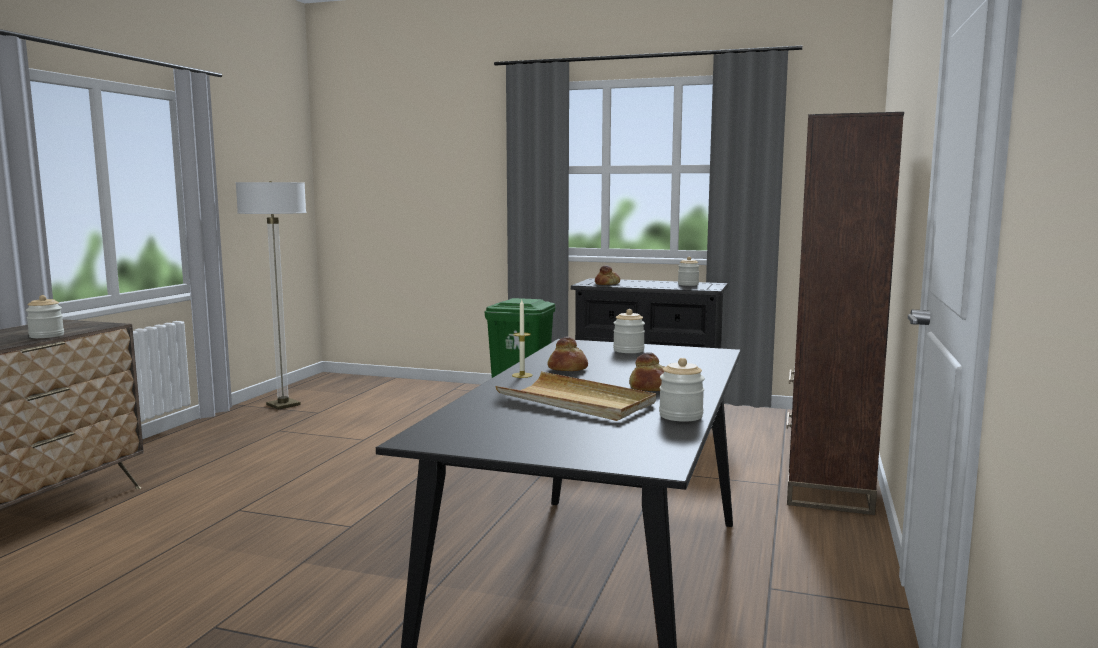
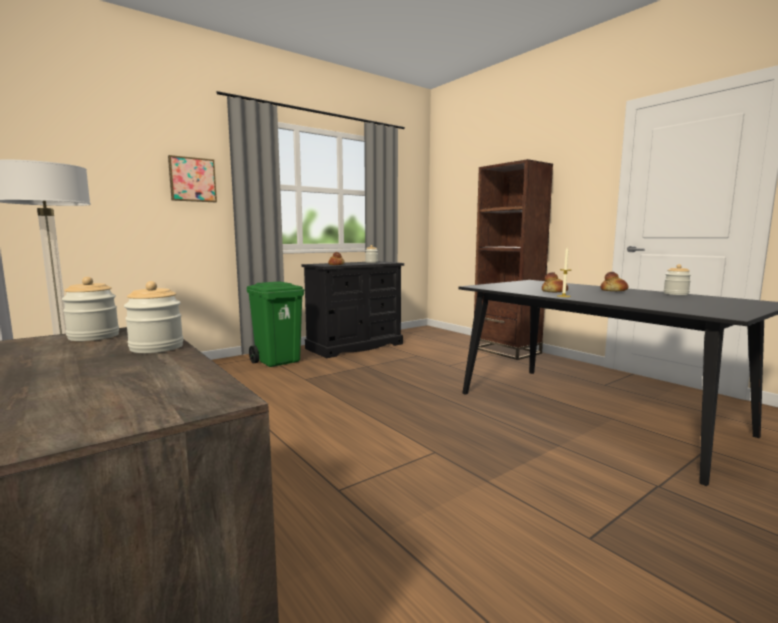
camera: 55 degrees left, 0 degrees up
(473, 169) = (192, 180): none -> picture
(576, 402) = (639, 297): beige tray -> none
(628, 350) = (513, 284): jar -> jar (94, 336)

